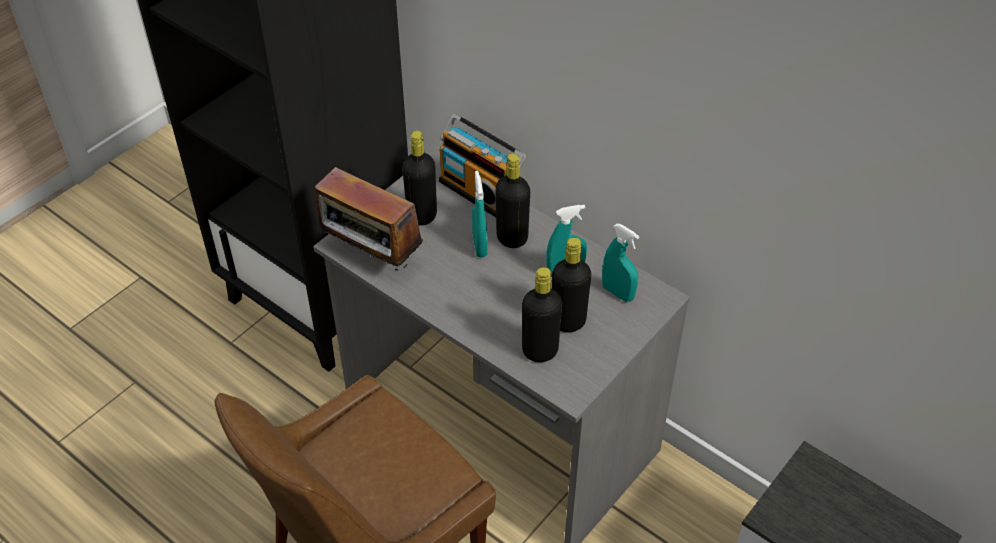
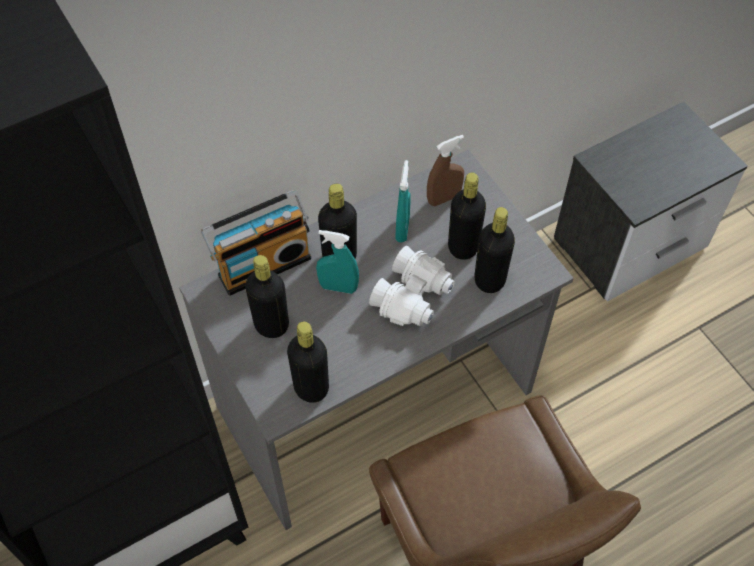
camera: 70 degrees left, 10 degrees up
(371, 257) = (311, 388): radio -> black bottle
(494, 300) = (413, 296): none -> white binoculars
(618, 293) = (444, 198): turquoise spray bottle -> brown spray bottle

